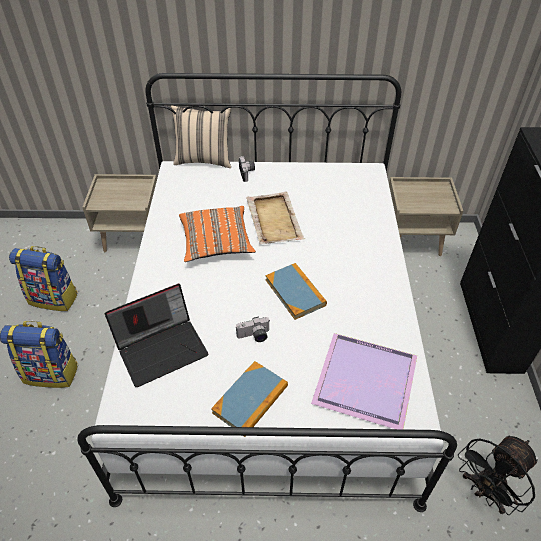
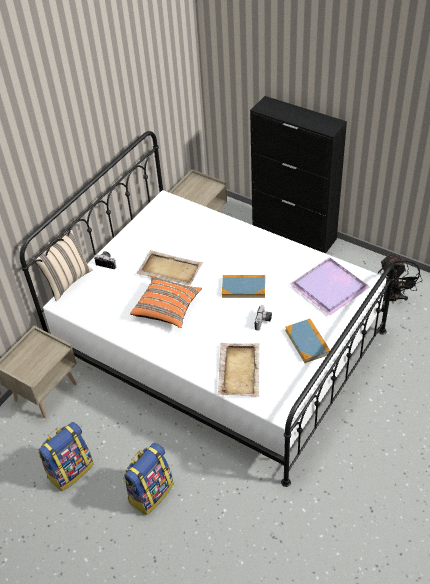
camera: 55 degrees left, 0 degrees up
(162, 348) = (239, 370): laptop -> beige tray

